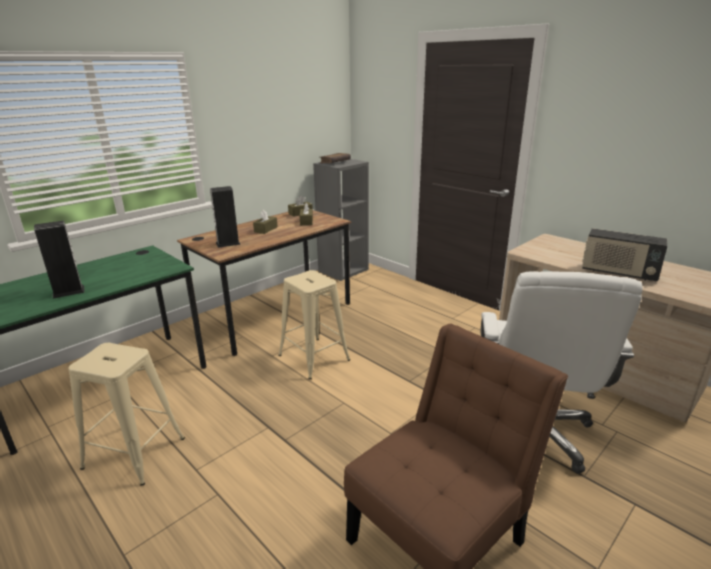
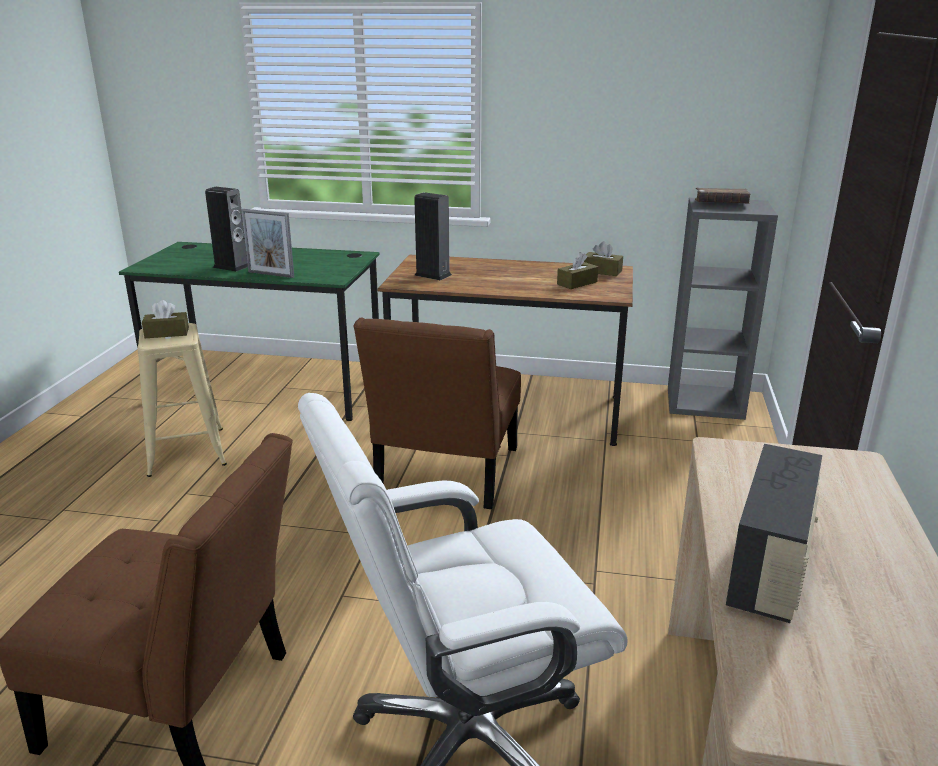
camera: 55 degrees right, 0 degrees up
(121, 283) = (271, 274): none -> picture frame
(265, 229) = (508, 275): brown tissue box -> brown tissue box (167, 333)
(314, 357) = (445, 475): beige stool -> brown chair
(618, 273) = (770, 570): radio -> radio turned 150 degrees counterclockwise

